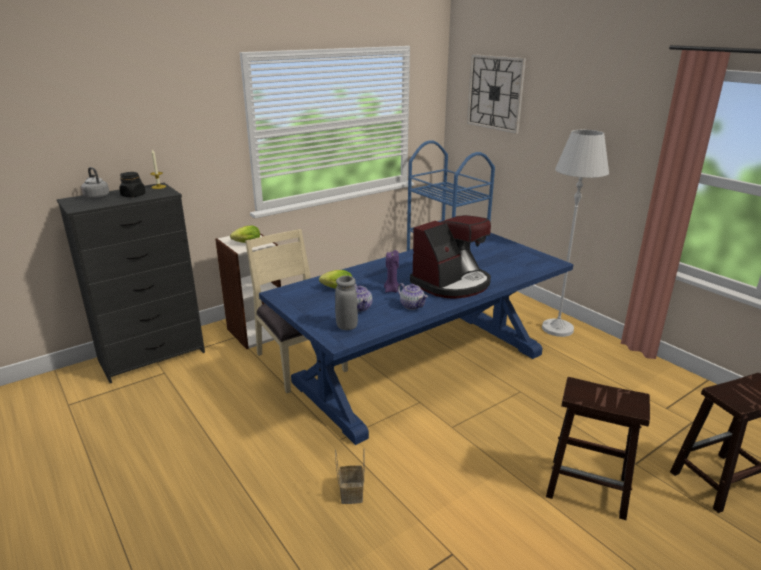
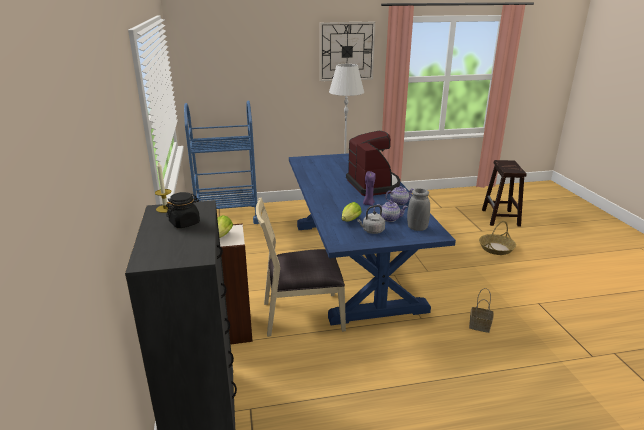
camera: 65 degrees left, 0 degrees up
(96, 197) = (158, 244): grey kettle -> grey kettle (372, 231)
(495, 93) = (232, 51): wall clock -> wall clock (346, 51)
(589, 487) = (496, 248): brown stool -> basket

